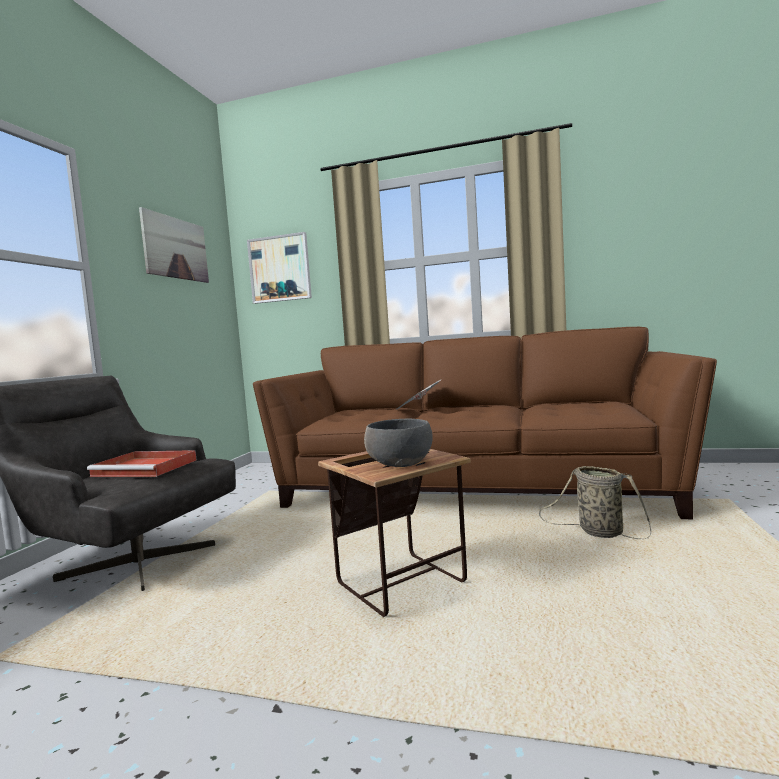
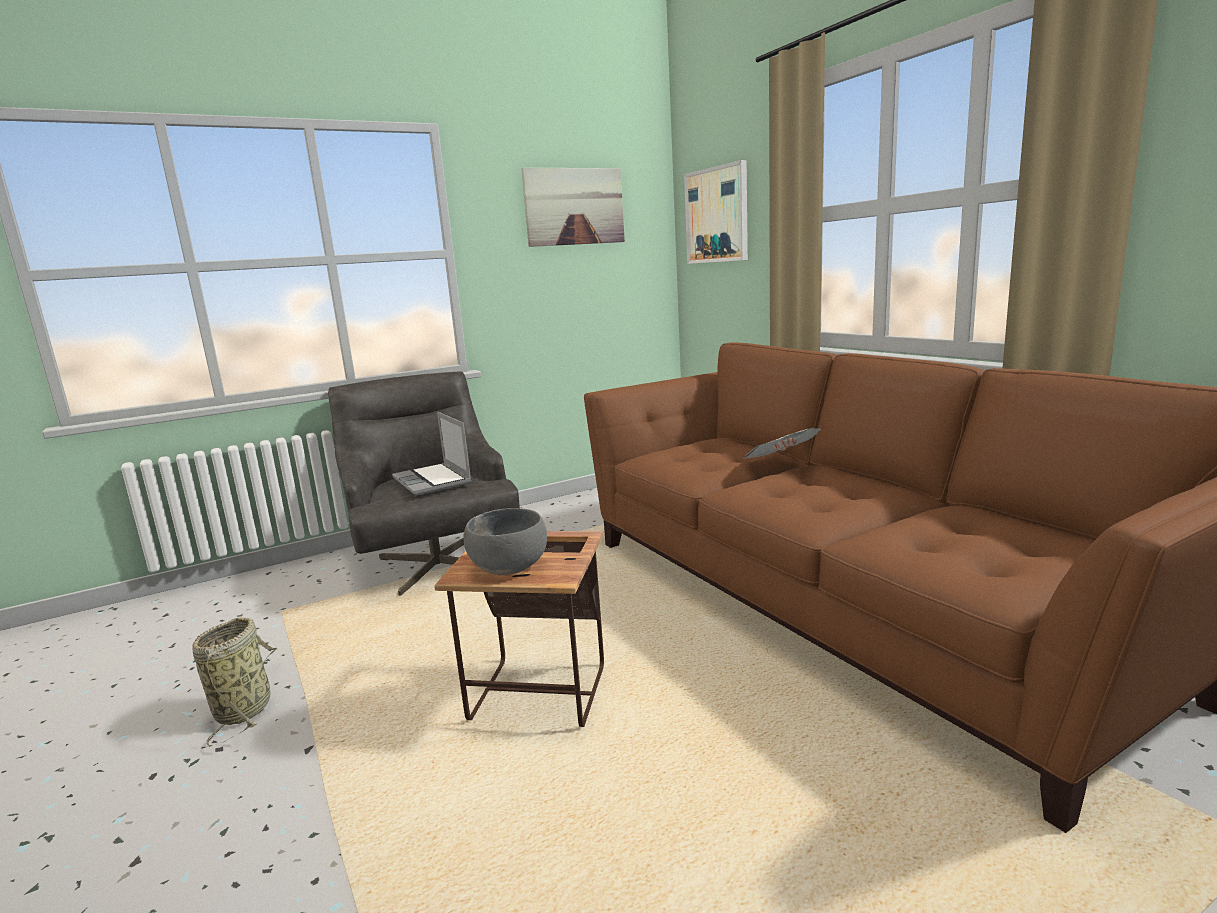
camera: 45 degrees right, 10 degrees up
(147, 468) = (433, 481): red tray -> laptop
(597, 532) = (857, 758): basket -> basket (245, 708)

